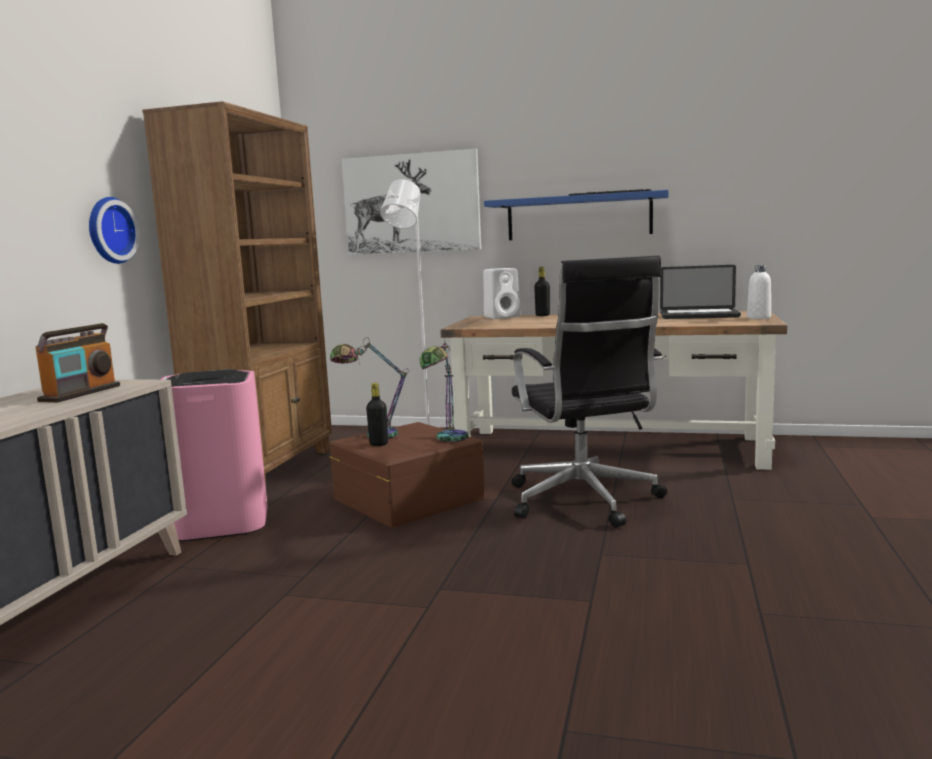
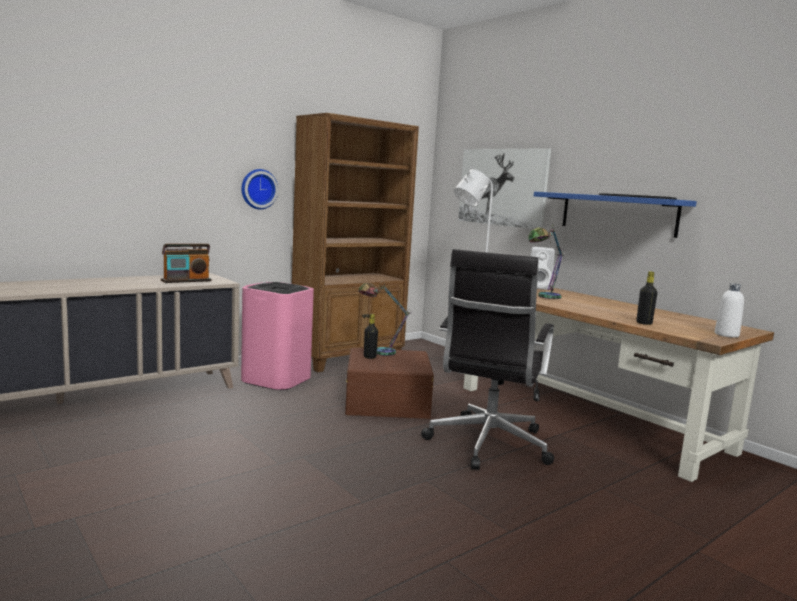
camera: 35 degrees right, 0 degrees up
(447, 440) = (411, 367): table lamp -> table lamp (543, 297)
(542, 315) = (571, 292): black bottle -> black bottle (644, 323)
(699, 315) = (685, 321): laptop -> none

